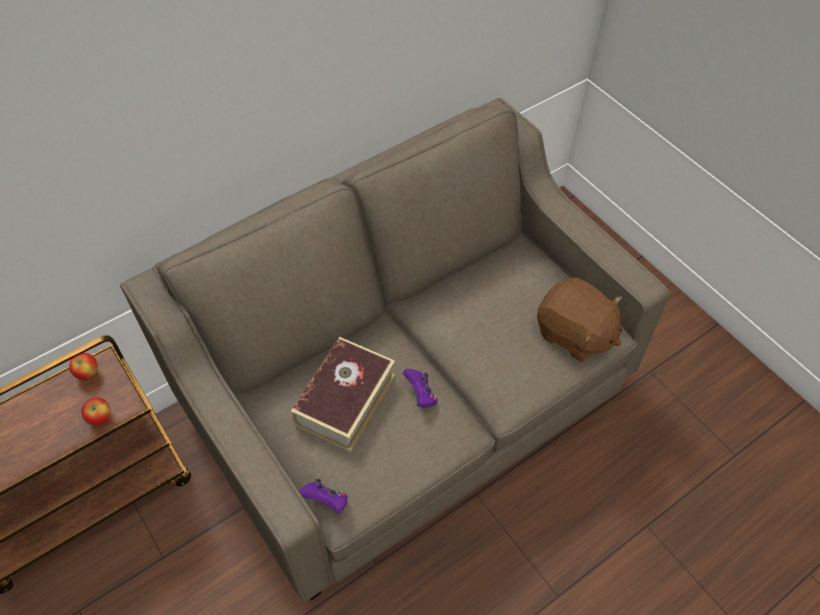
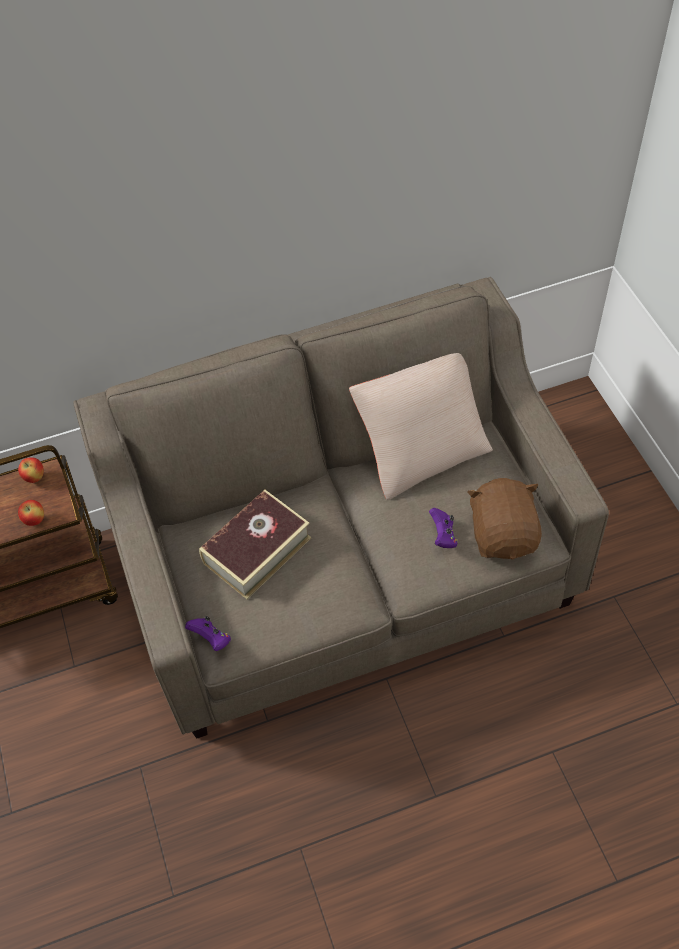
camera: 20 degrees right, 0 degrees up
(421, 395) = (330, 561): purple game controller -> purple game controller (443, 536)
(472, 271) = (422, 450): none -> beige pillow
(574, 334) = (503, 534): brown plush toy -> brown plush toy turned 150 degrees counterclockwise

